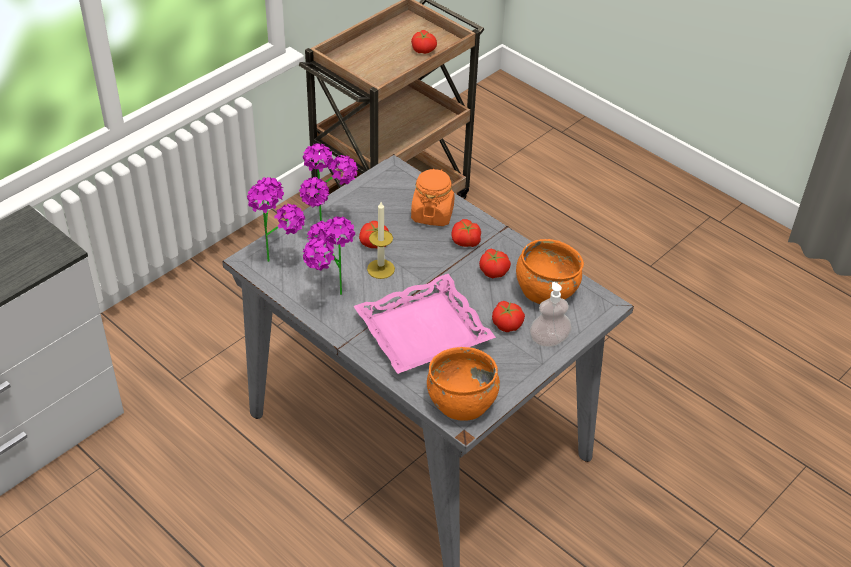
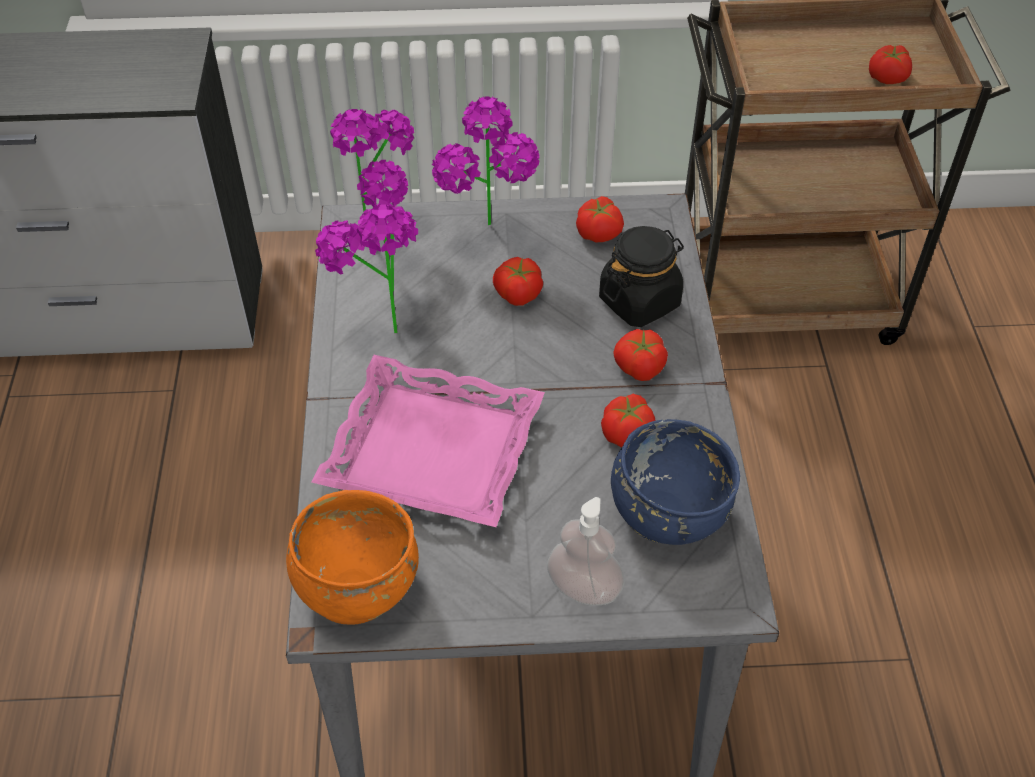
camera: 45 degrees right, 5 degrees up
(381, 269) = (484, 332): candle -> none
(432, 214) = (639, 301): orange jar -> black jar
(507, 323) = (554, 521): tomato -> tomato (599, 232)
(546, 291) = (667, 513): orange bowl -> blue bowl

